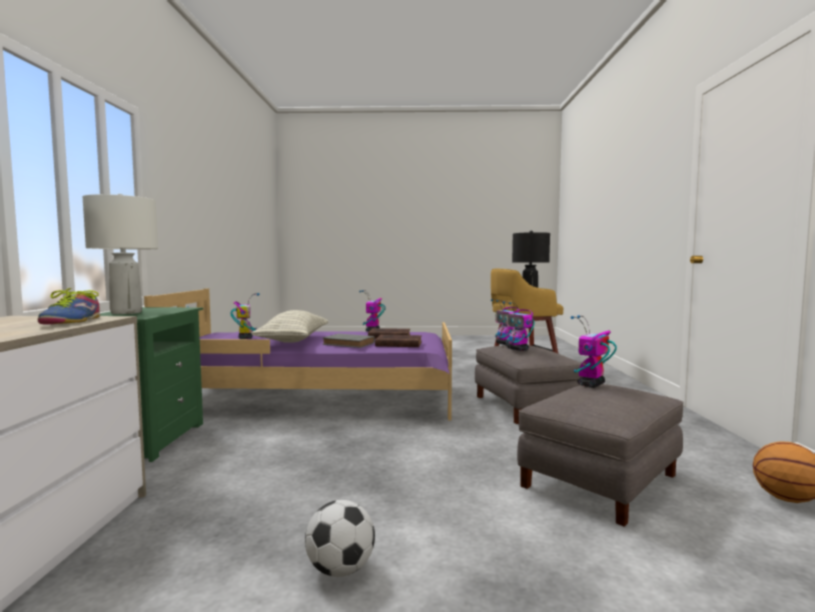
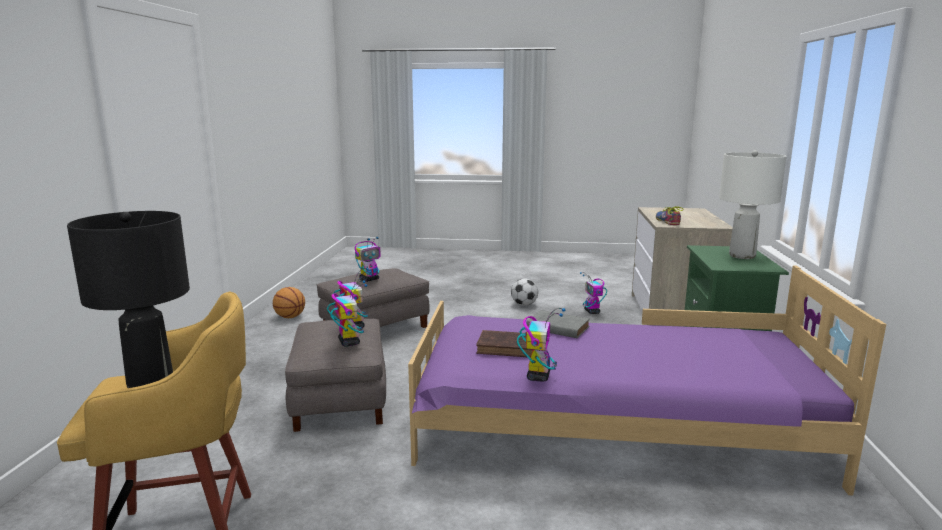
camera: 175 degrees left, 10 degrees up
(245, 338) = (720, 351): toy robot -> toy robot (592, 312)
(293, 340) = (638, 340): pillow -> none
(397, 344) = (497, 325): brown book -> none

